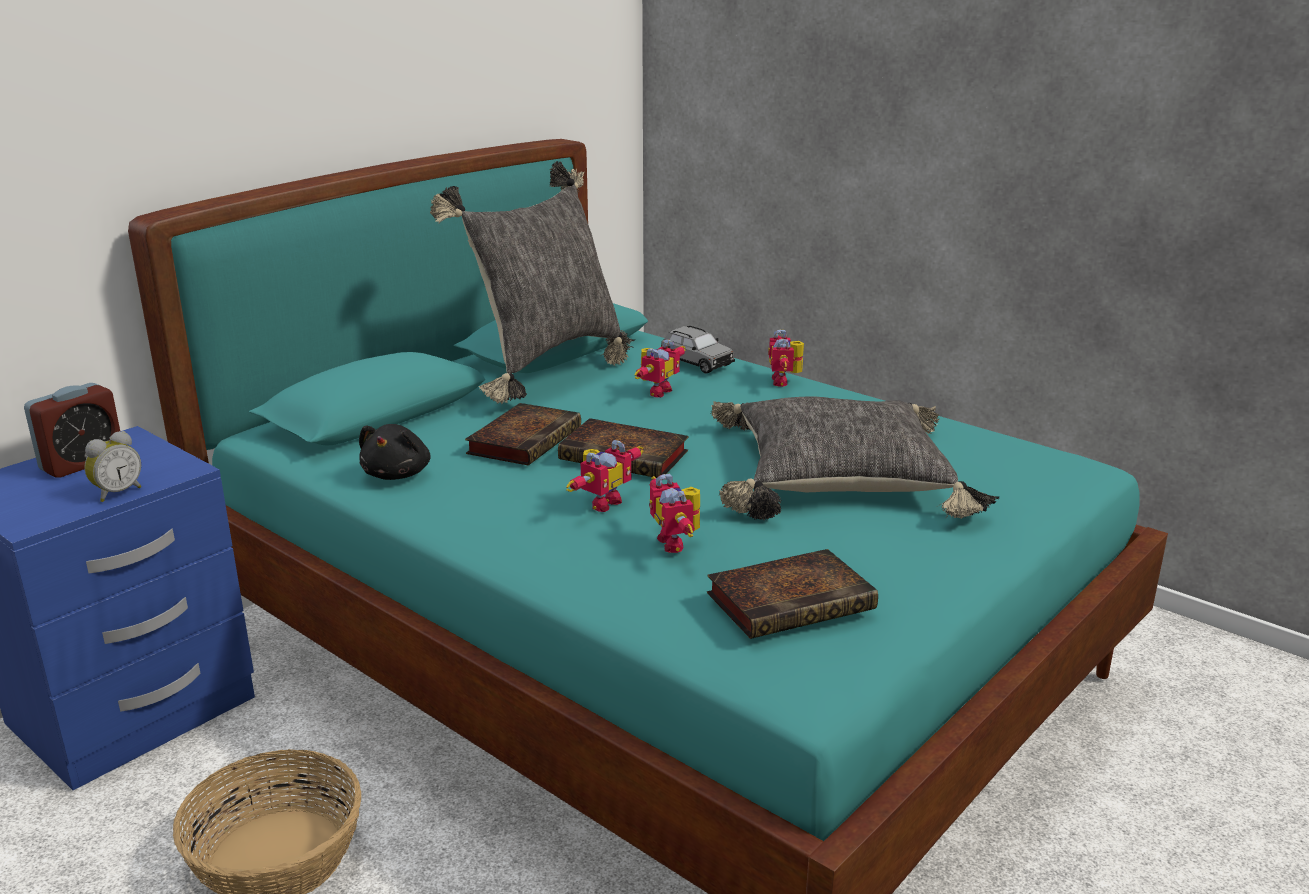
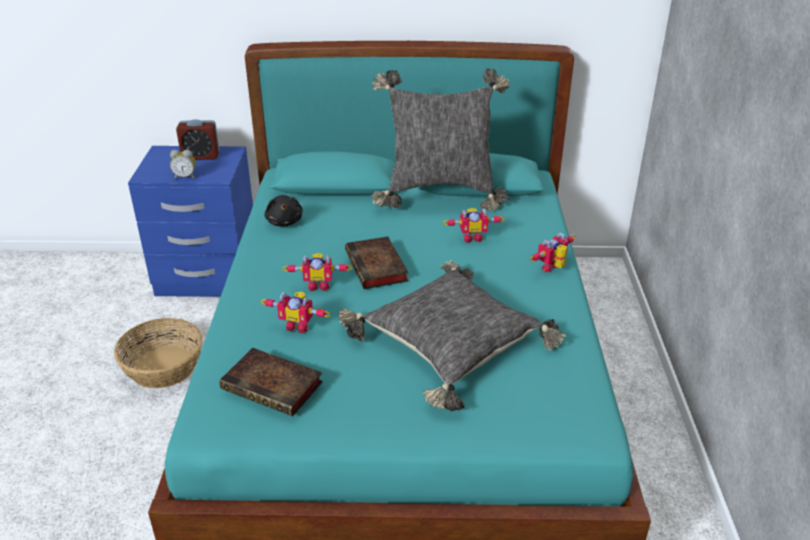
camera: 50 degrees right, 10 degrees up
(398, 474) = (284, 222): black plush toy -> black plush toy turned 75 degrees counterclockwise
(525, 440) = (361, 232): book -> none
(677, 542) = (298, 325): toy robot -> toy robot turned 105 degrees counterclockwise
(697, 363) = (529, 231): grey toy car -> none

